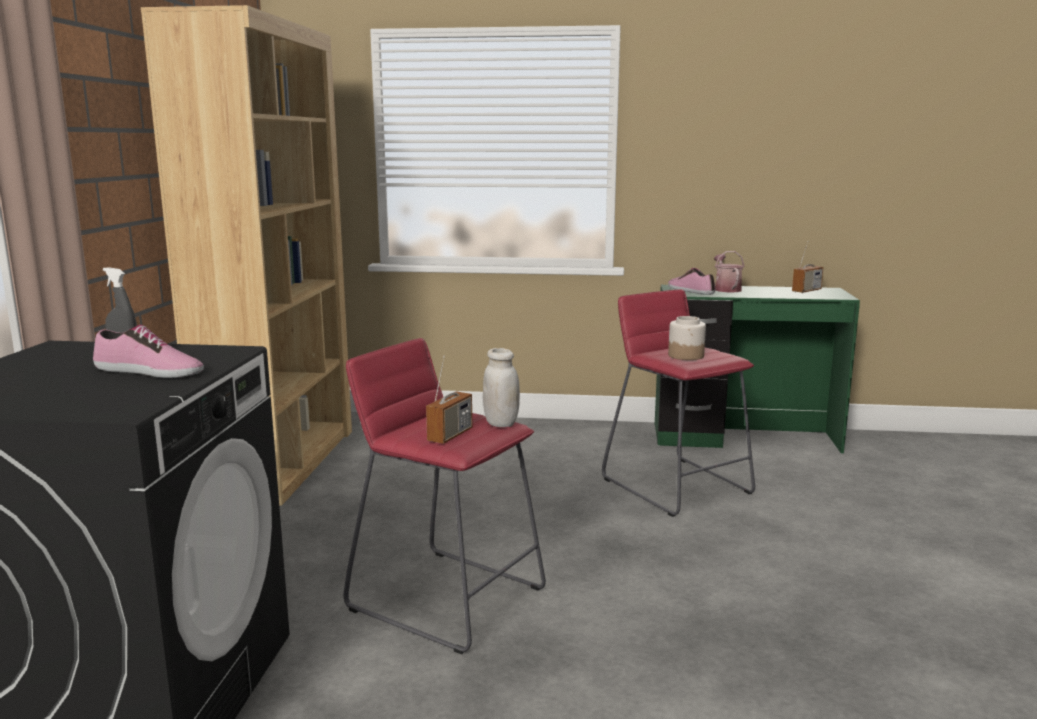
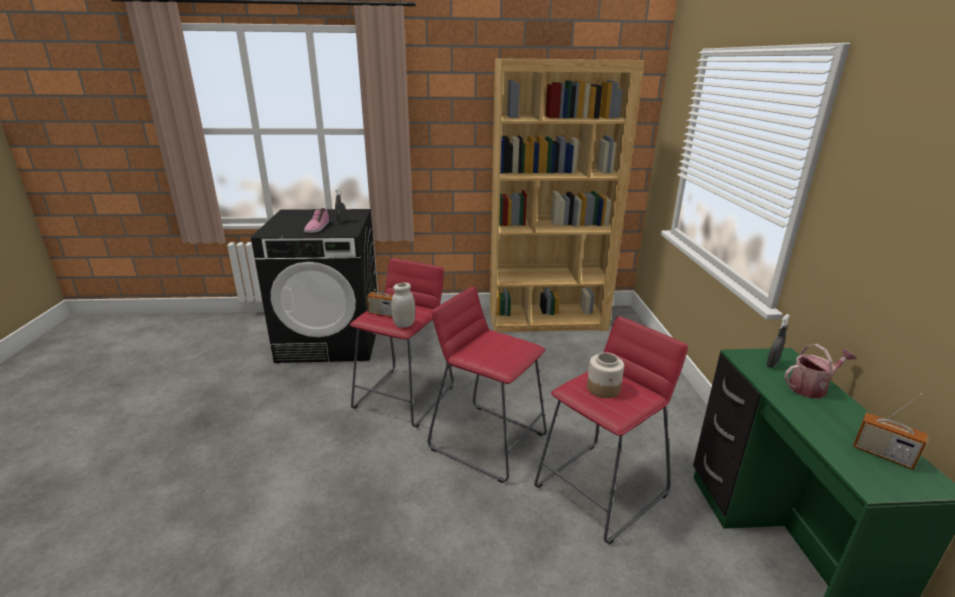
camera: 80 degrees right, 10 degrees up
(584, 536) = (488, 441): none -> red stool
(691, 290) = (772, 364): shoe -> grey spray bottle

